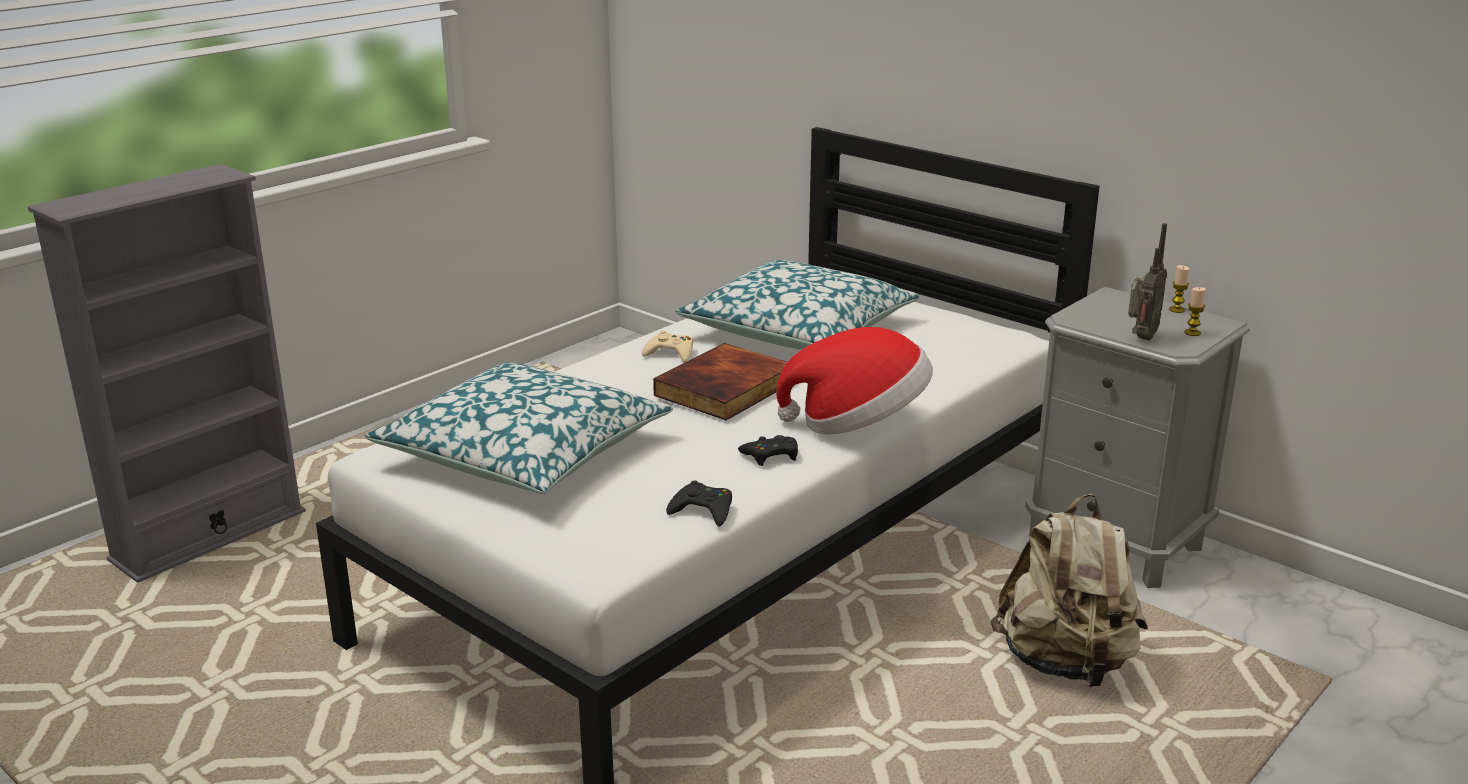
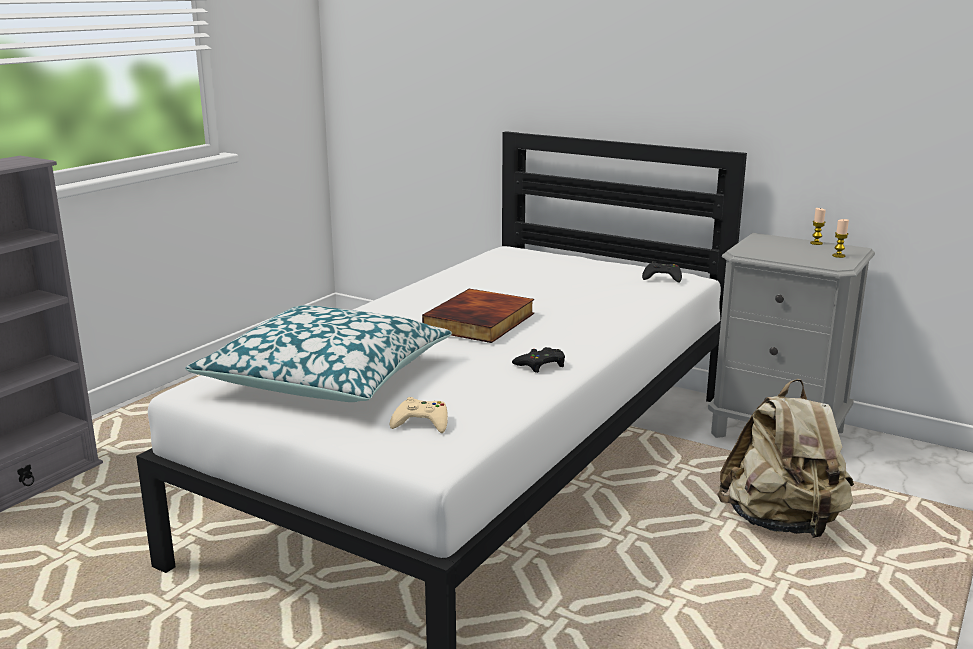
camera: 10 degrees left, 5 degrees down
(670, 353) = (422, 301): beige game controller -> beige game controller (421, 422)
(703, 510) = (504, 408): black game controller -> black game controller (662, 277)
(799, 330) = (518, 281): pillow -> none
(858, 423) = (600, 338): hat -> none
(1140, 338) = (803, 260): radio -> none

